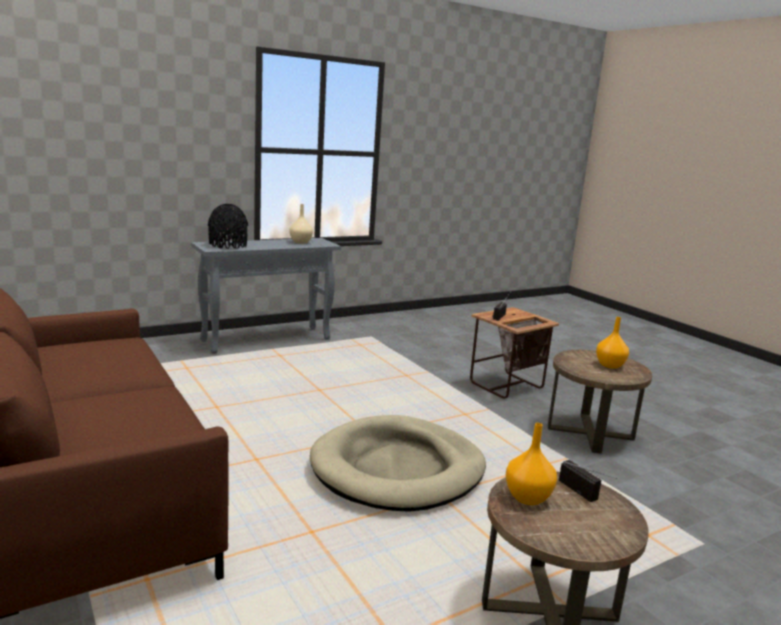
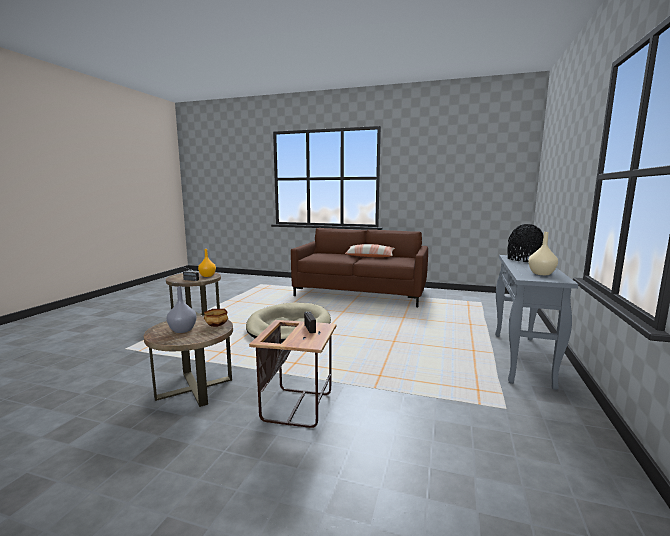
camera: 140 degrees right, 5 degrees down
(80, 380) = (370, 256): none -> pillow
(572, 359) = (216, 325): none -> bowl
(610, 365) = (182, 330): orange vase -> grey vase

